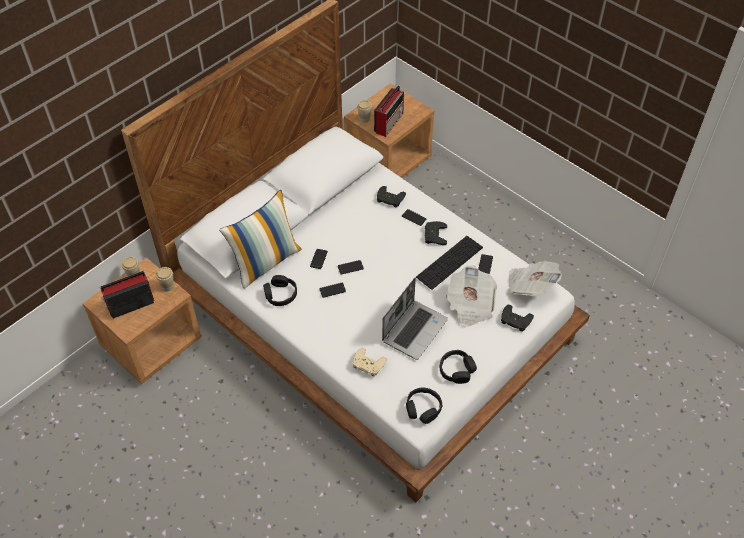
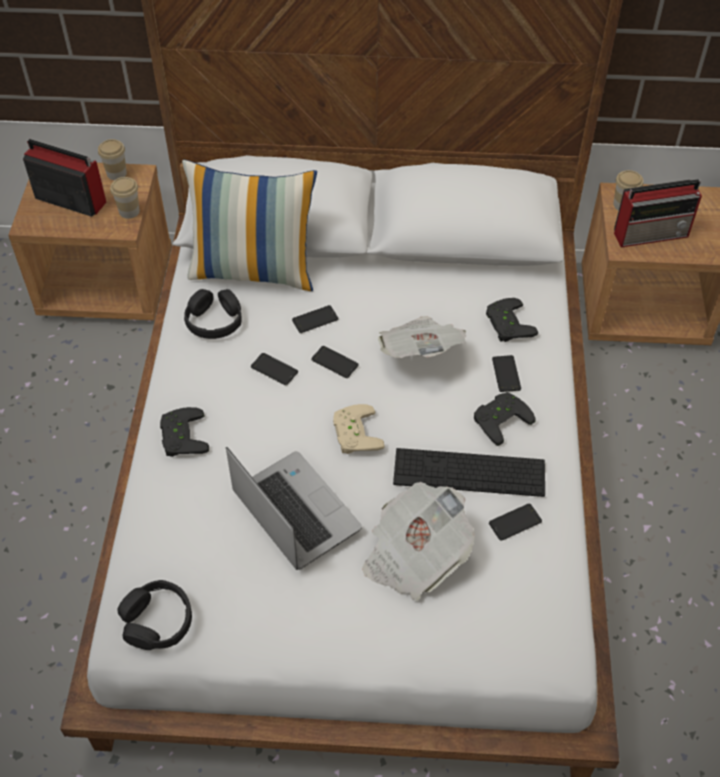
camera: 50 degrees right, 0 degrees up
(367, 365) = (177, 496): beige game controller -> beige game controller (353, 433)
(414, 329) = (293, 511): laptop -> laptop turned 120 degrees counterclockwise
(456, 370) = (270, 620): black headphones -> none
(514, 321) = (444, 639): black game controller -> black game controller (180, 436)
(530, 286) = (540, 615): newspaper -> newspaper (420, 352)

